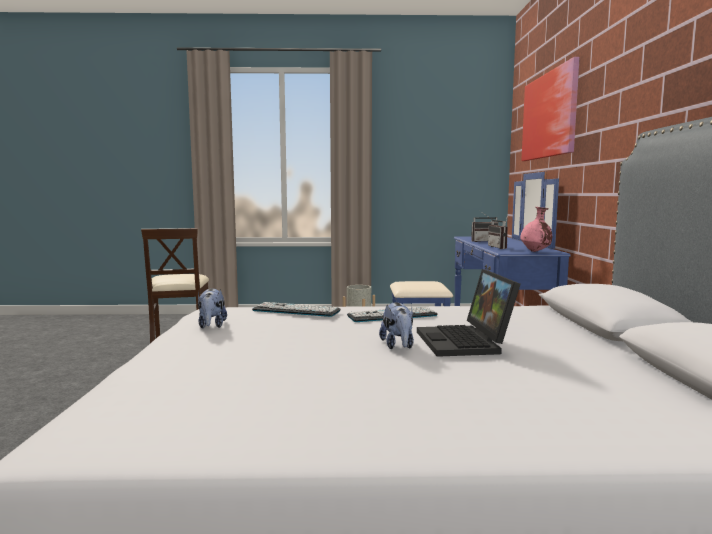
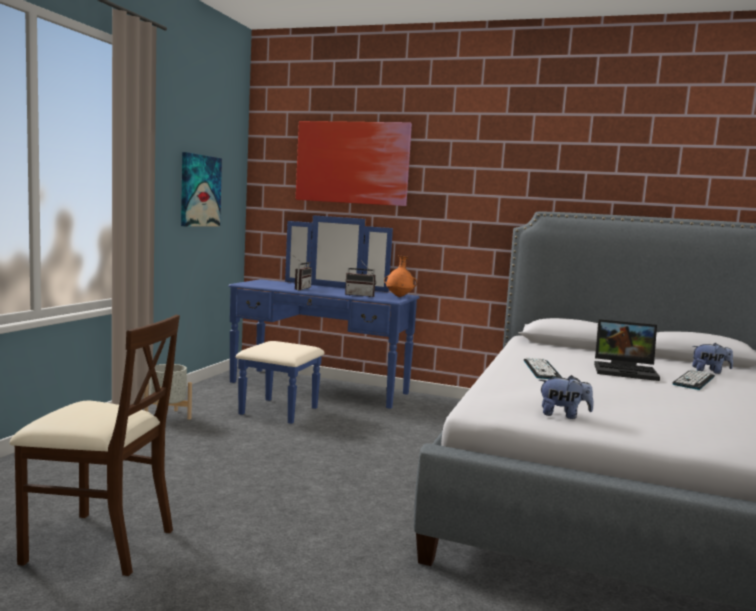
camera: 70 degrees left, 0 degrees up
(296, 310) = (519, 385): keyboard -> keyboard (694, 380)
(398, 346) = (635, 383): plush toy -> plush toy (710, 371)
(438, 162) = (200, 191): none -> picture
(535, 251) = (400, 296): pink vase -> orange vase

